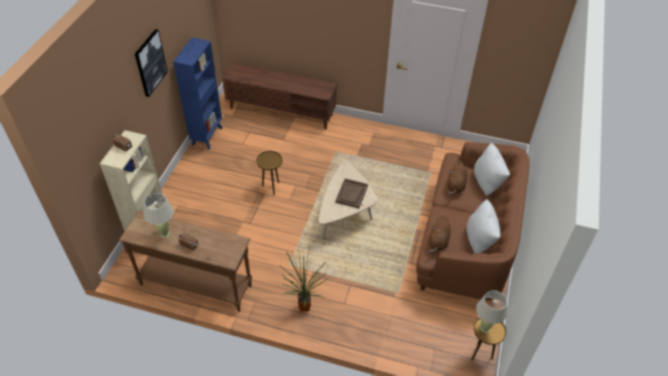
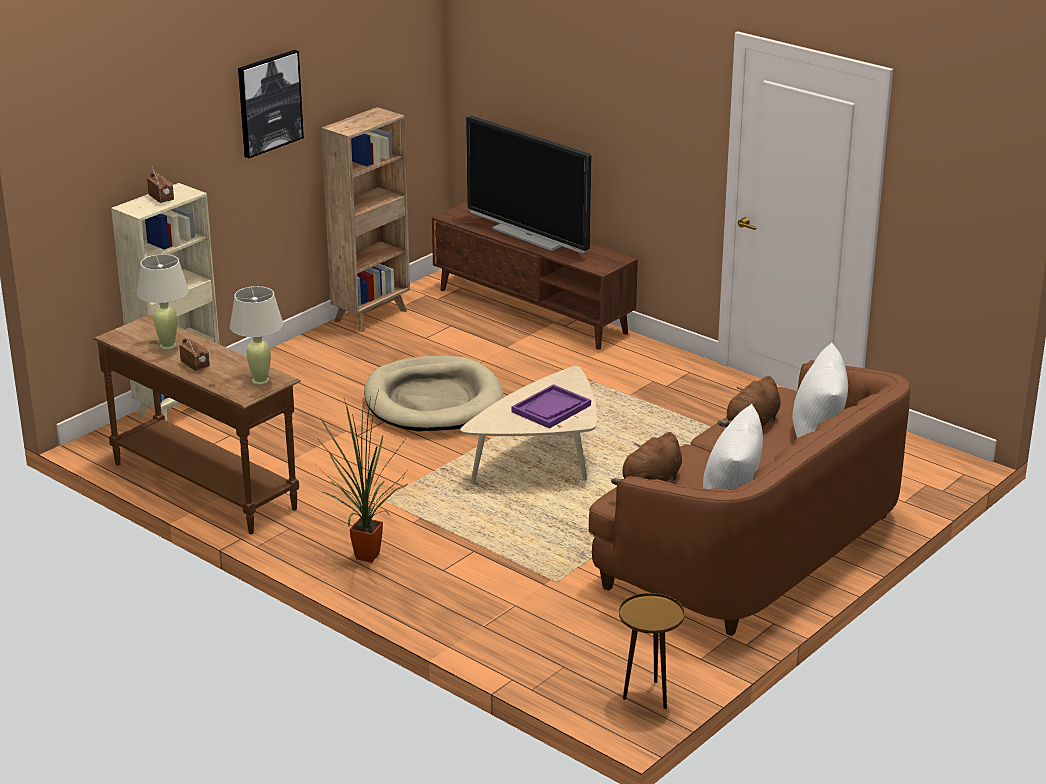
camera: 25 degrees right, 20 degrees down
(207, 135) = (372, 315): blue bookcase -> brown bookcase
(271, 187) = (433, 401): brown side table -> beige dog bed
(278, 80) = (530, 236): none -> television
(351, 194) = (551, 409): brown tray -> purple tray
(484, 328) = (644, 609): beige table lamp -> beige table lamp (260, 380)

